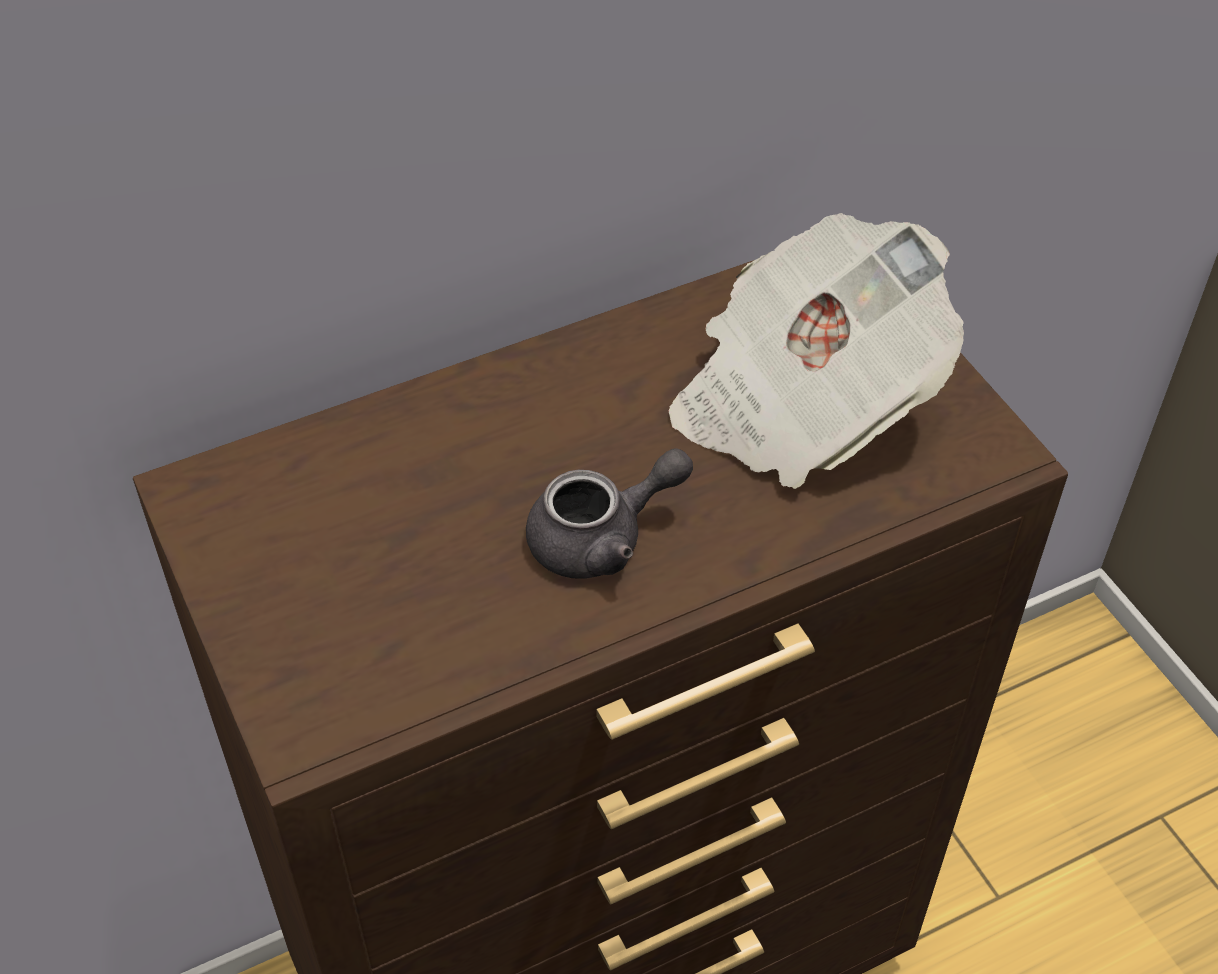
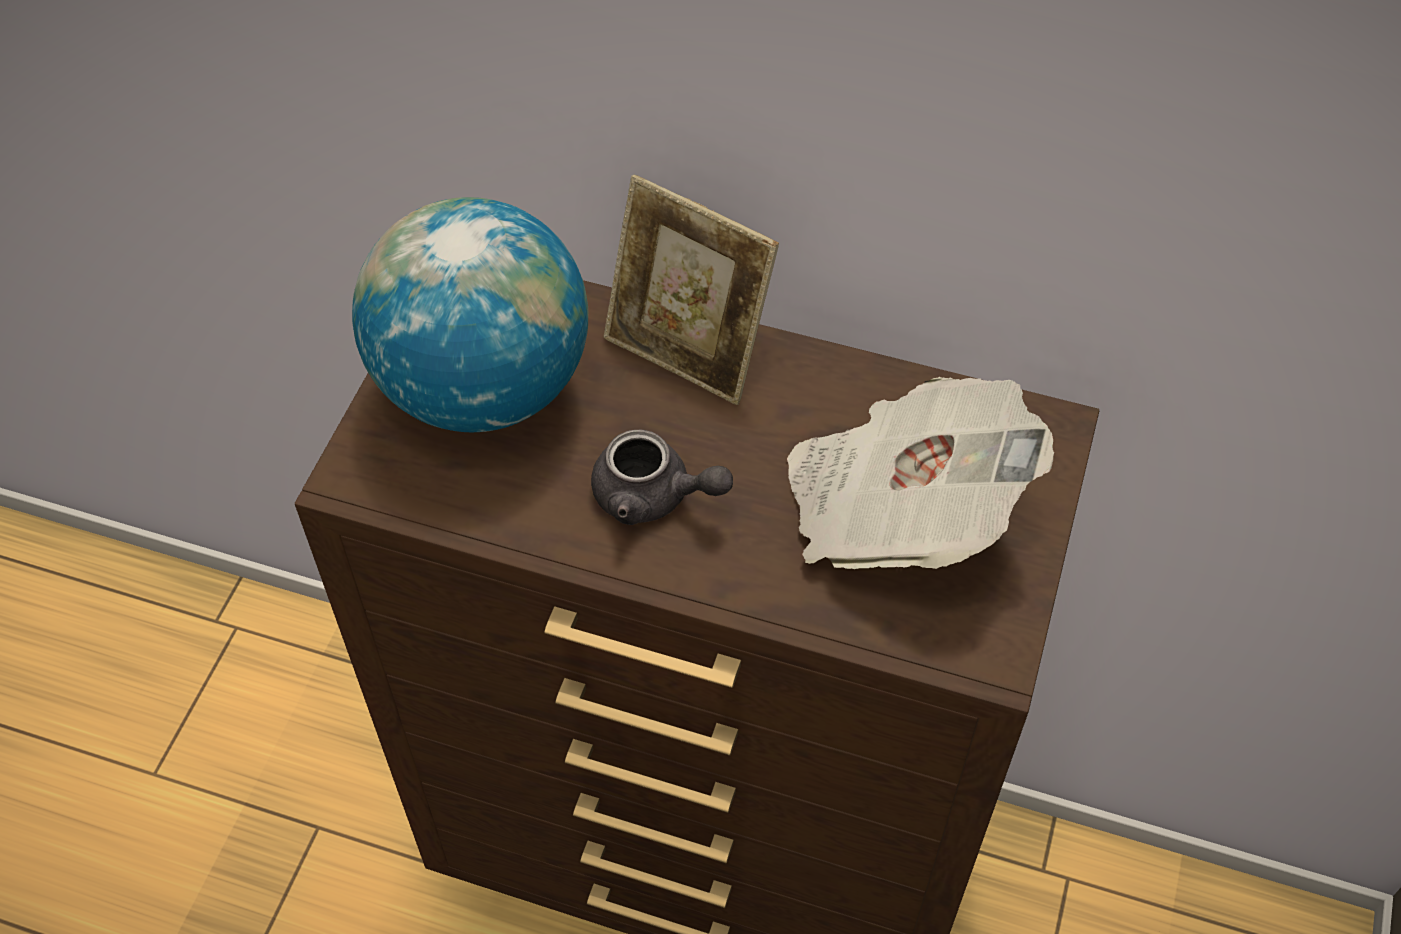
camera: 45 degrees right, 5 degrees up
(334, 564) = (483, 387): none -> globe
(484, 405) = (687, 352): none -> picture frame

